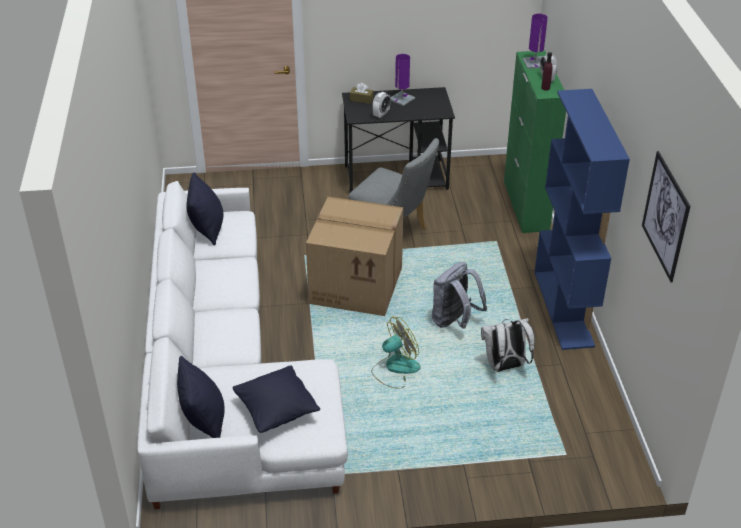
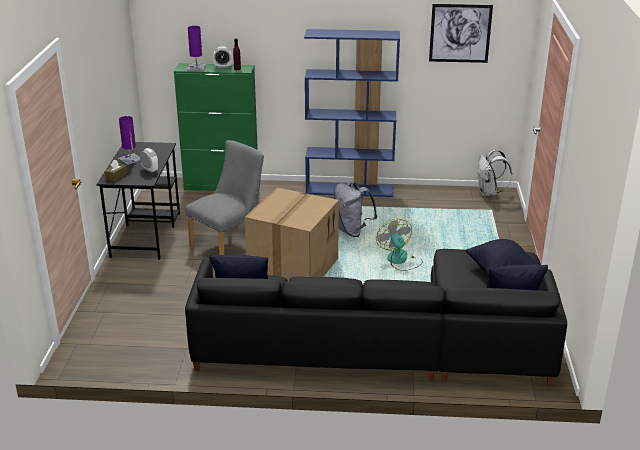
camera: 80 degrees left, 10 degrees down
(226, 374) = (393, 342): white sofa -> black sofa
(505, 366) = (406, 218): white backpack -> white backpack (489, 193)

